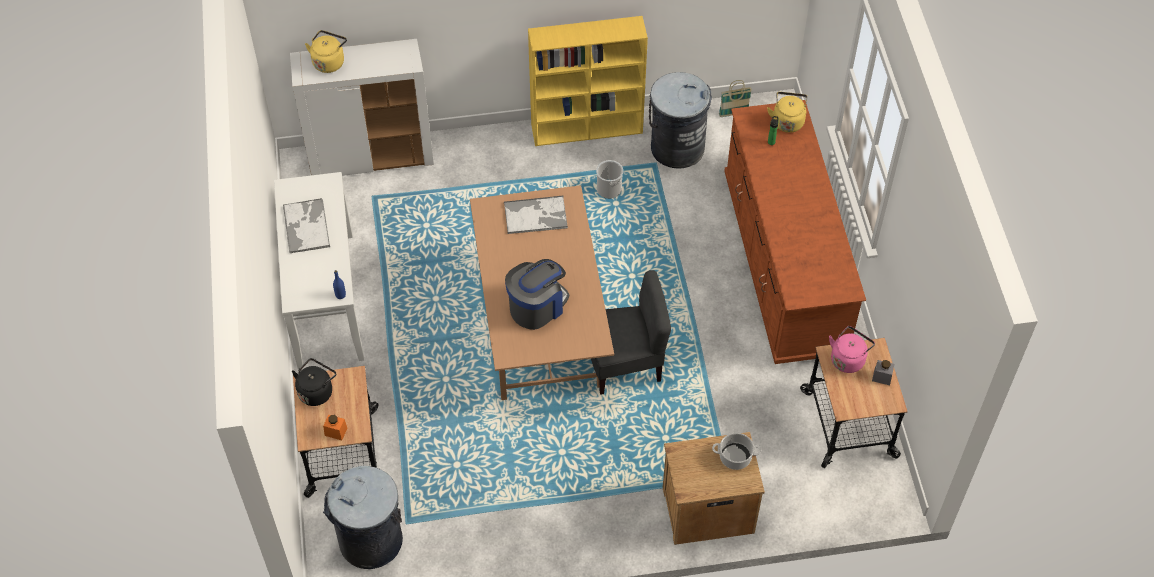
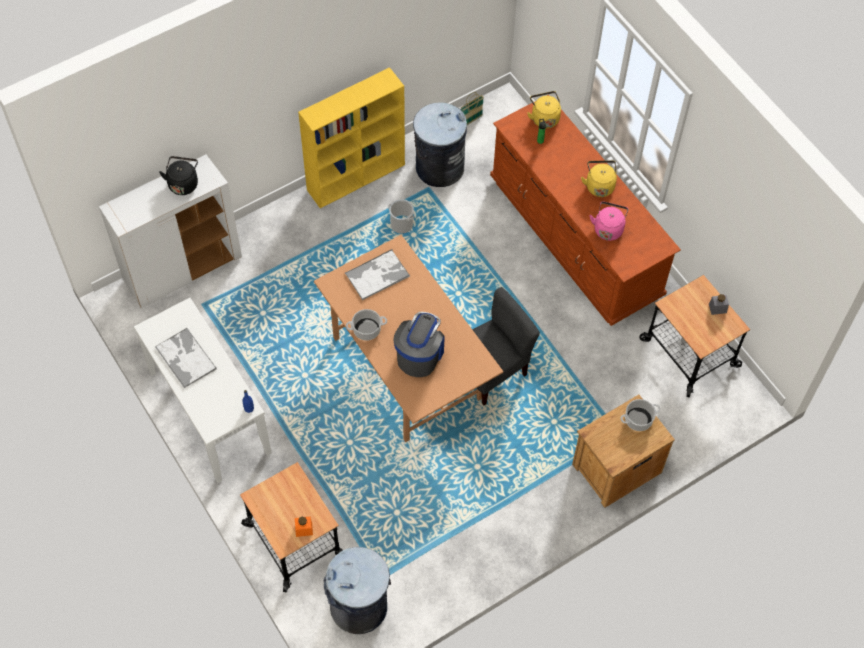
camera: 25 degrees left, 5 degrees up
(316, 391) = (268, 500): black kettle -> black kettle (183, 183)
(329, 61) = (139, 202): yellow kettle -> yellow kettle (599, 185)
(497, 263) = (367, 329): none -> cooking pot
(848, 359) = (684, 303): pink kettle -> pink kettle (608, 228)

